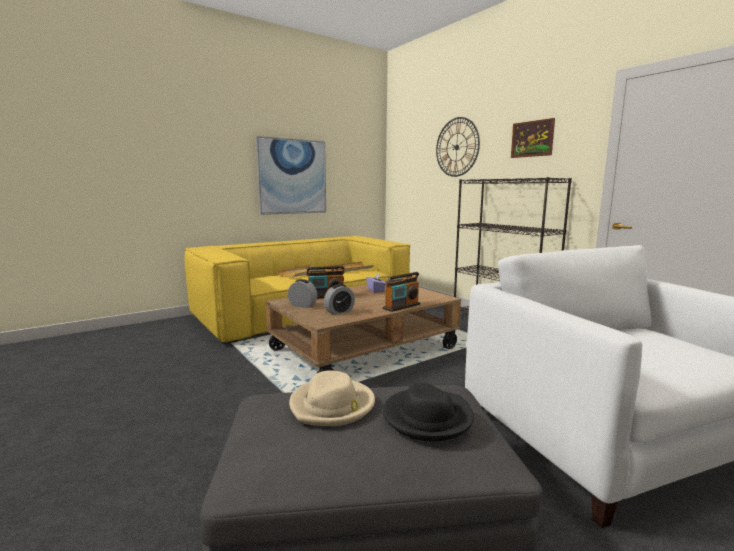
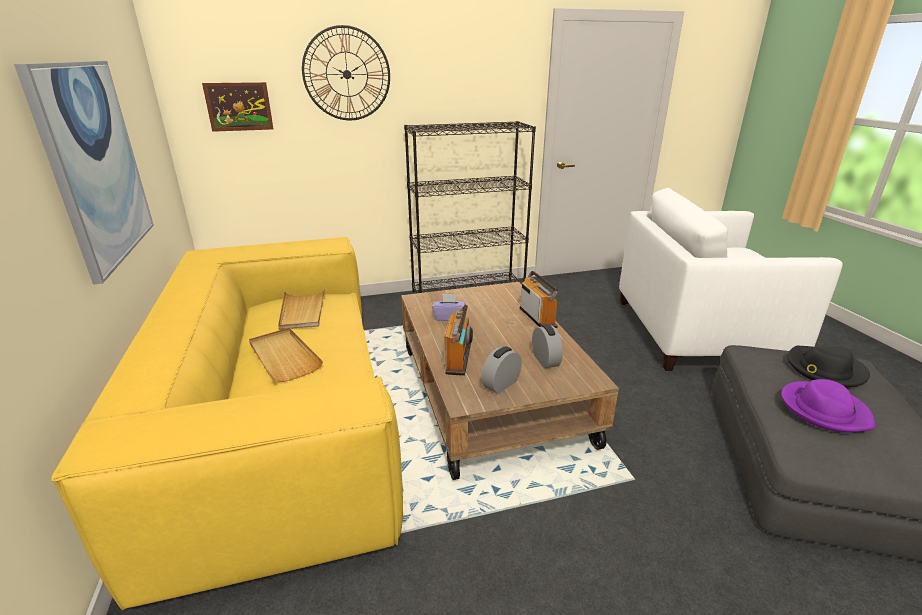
camera: 70 degrees left, 15 degrees up
(332, 405) = (824, 409): beige hat -> purple hat
(532, 139) = (468, 72): picture -> picture (239, 106)

